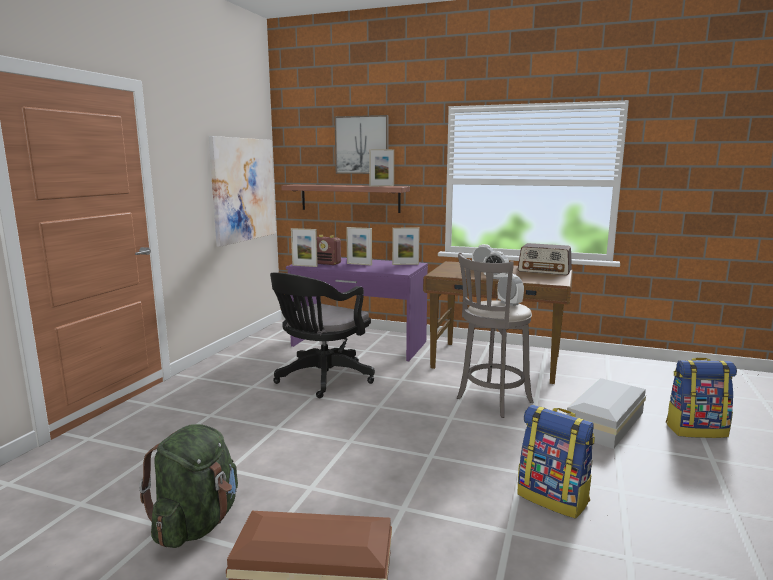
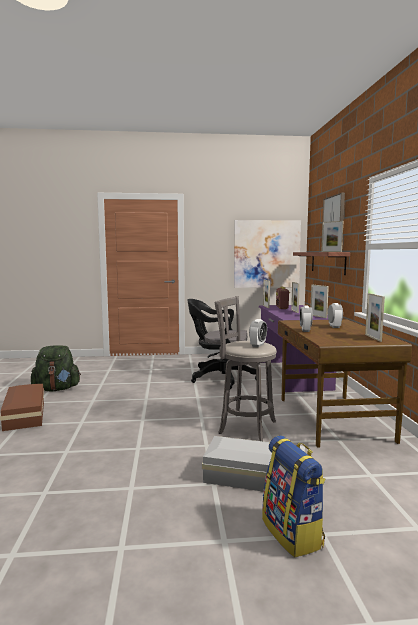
camera: 65 degrees right, 5 degrees down
(544, 271) = (373, 338): radio -> picture frame
(553, 498) = (109, 462): backpack -> none

